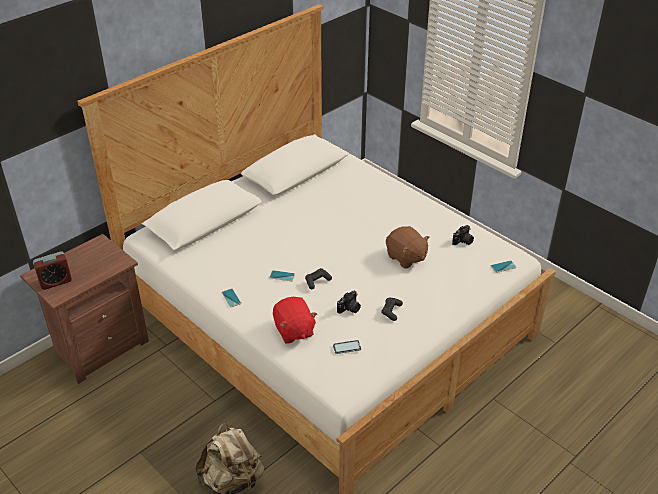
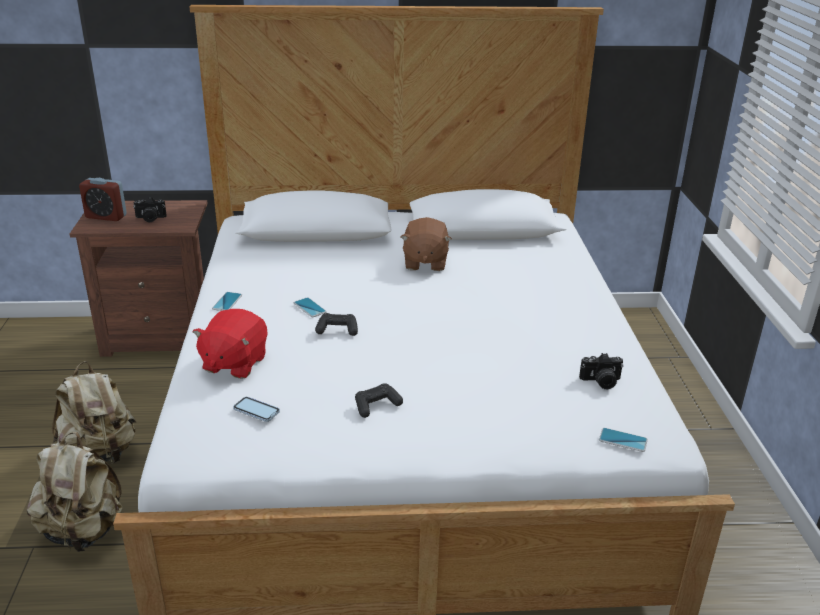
camera: 40 degrees right, 10 degrees down
(175, 438) = (100, 453): none -> beige backpack
(349, 309) = (326, 374): camera -> camera (150, 218)
(406, 257) = (490, 361): brown plush toy -> brown plush toy (424, 262)

